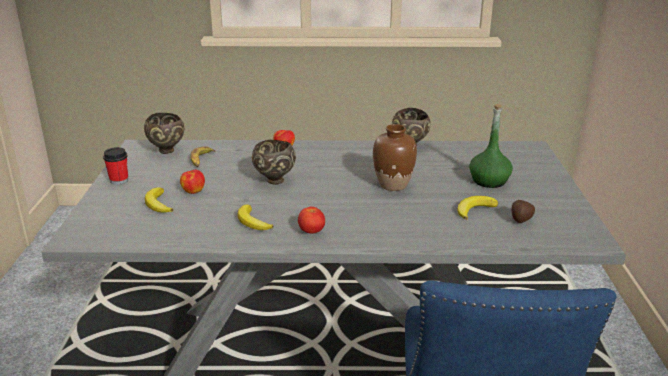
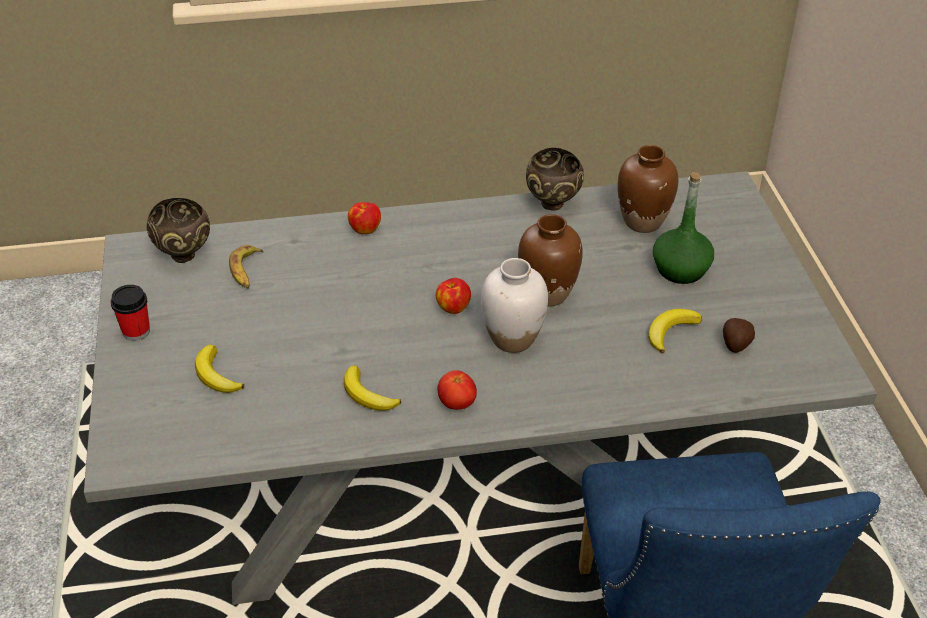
camera: 10 degrees left, 15 degrees up
(193, 191) = (259, 341): apple -> apple (453, 308)
(274, 181) = (372, 305): brown bowl -> none
(362, 204) = (512, 339): none -> white vase
(468, 158) = (643, 222): none -> brown vase

